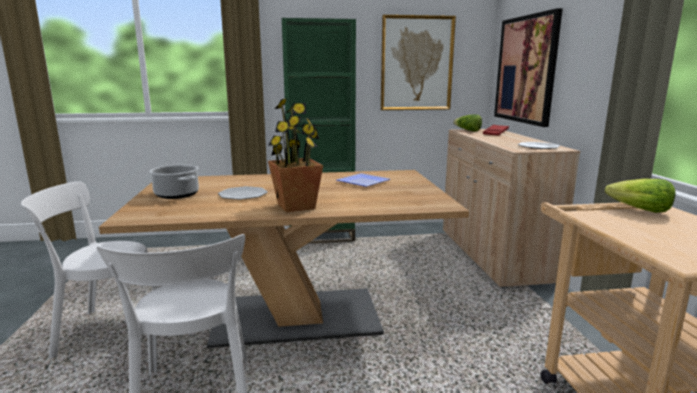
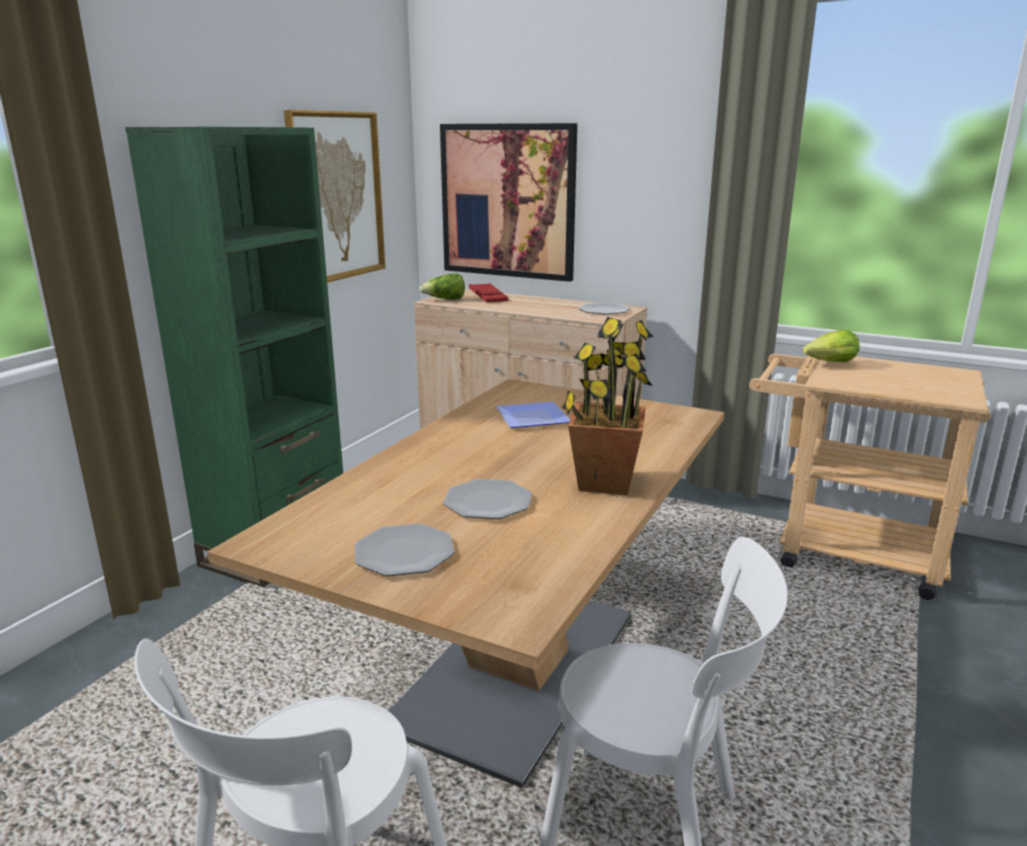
camera: 55 degrees left, 5 degrees up
(177, 194) = (404, 552): cooking pot -> plate

